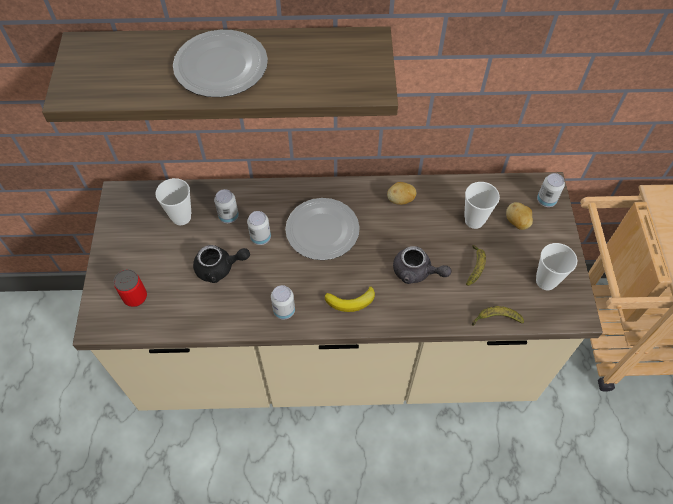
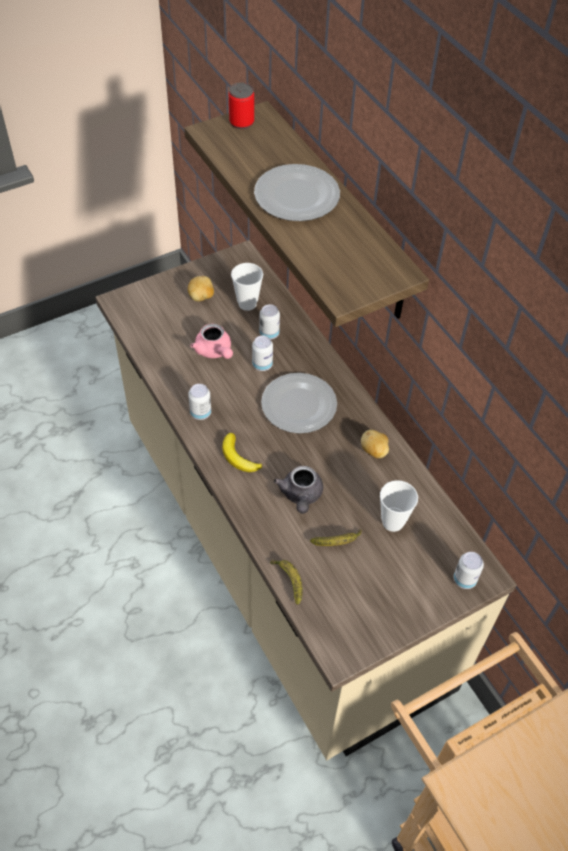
camera: 60 degrees right, 5 degrees down
(135, 297) = (156, 311): can -> can (241, 122)
(220, 268) = (214, 351): black teapot -> pink teapot
(517, 222) = (416, 561): potato -> potato (201, 297)
(546, 281) = (361, 612): cup -> none

